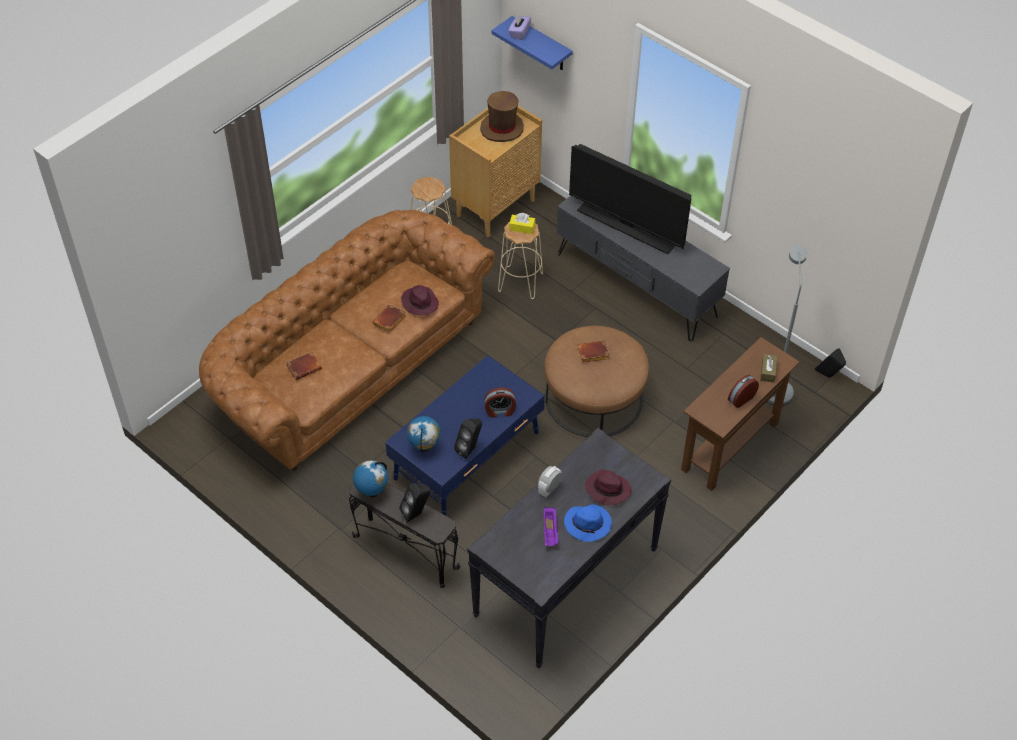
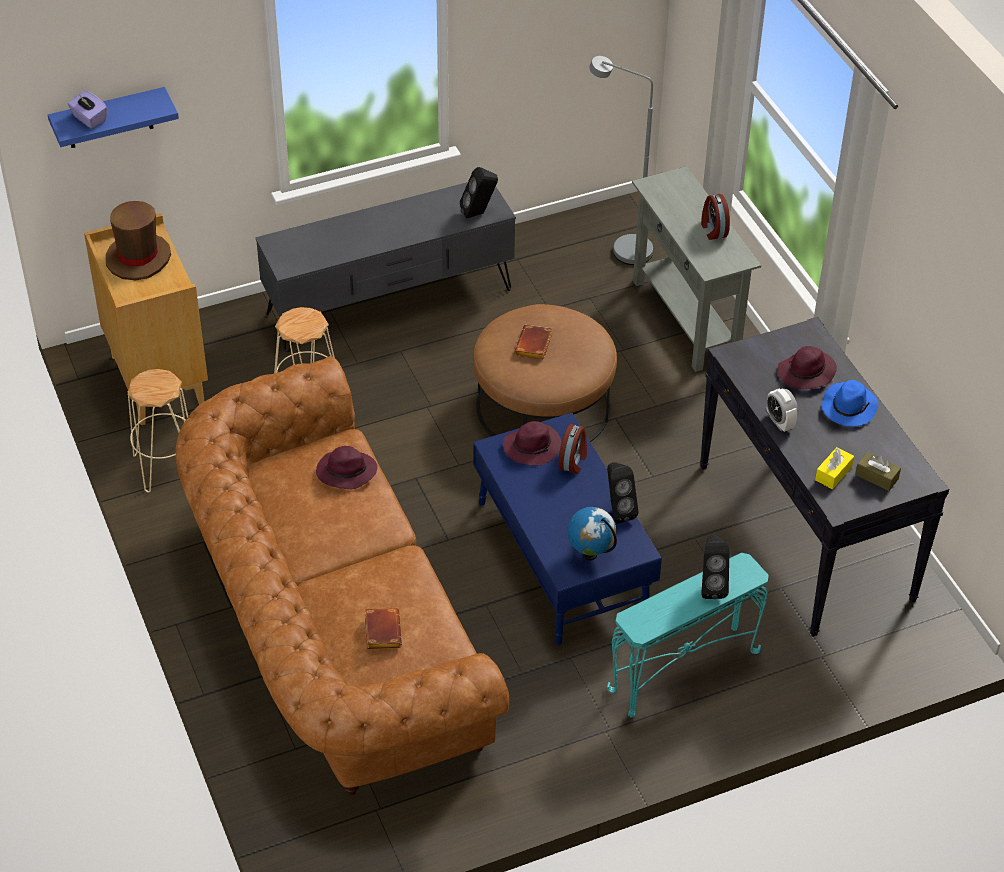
camera: 65 degrees left, 5 degrees down
(372, 492) = (653, 620): globe -> none
(389, 321) = (358, 514): brown book -> none
(405, 553) = (684, 672): black side table -> turquoise side table
(501, 386) = (533, 446): none -> purple hat
(522, 227) = (299, 321): yellow tissue box -> yellow tissue box (833, 473)
(550, 531) = (843, 443): purple tray -> none
(627, 227) = (361, 233): television -> none
(730, 446) = (685, 319): brown console table -> grey console table
(768, 371) = (687, 194): brown tissue box -> brown tissue box (876, 477)
(828, 376) = (632, 203): black speaker -> black speaker (479, 213)

